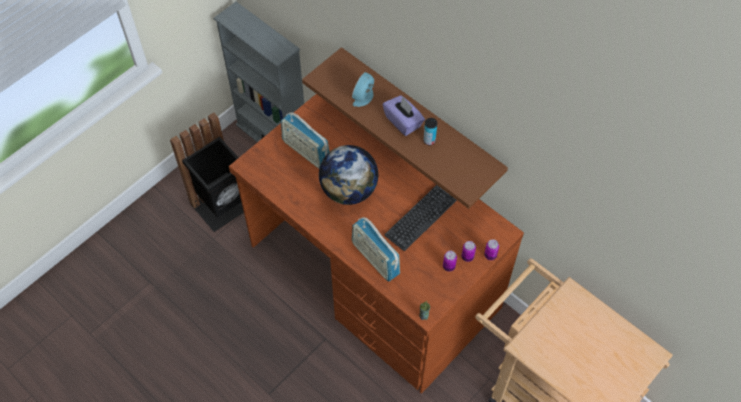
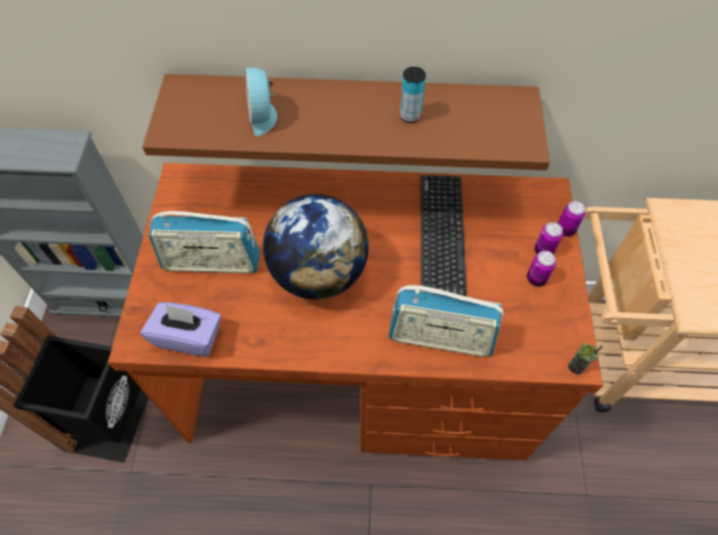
camera: 40 degrees left, 0 degrees up
(403, 122) = (350, 114): purple tissue box -> purple tissue box (189, 337)

